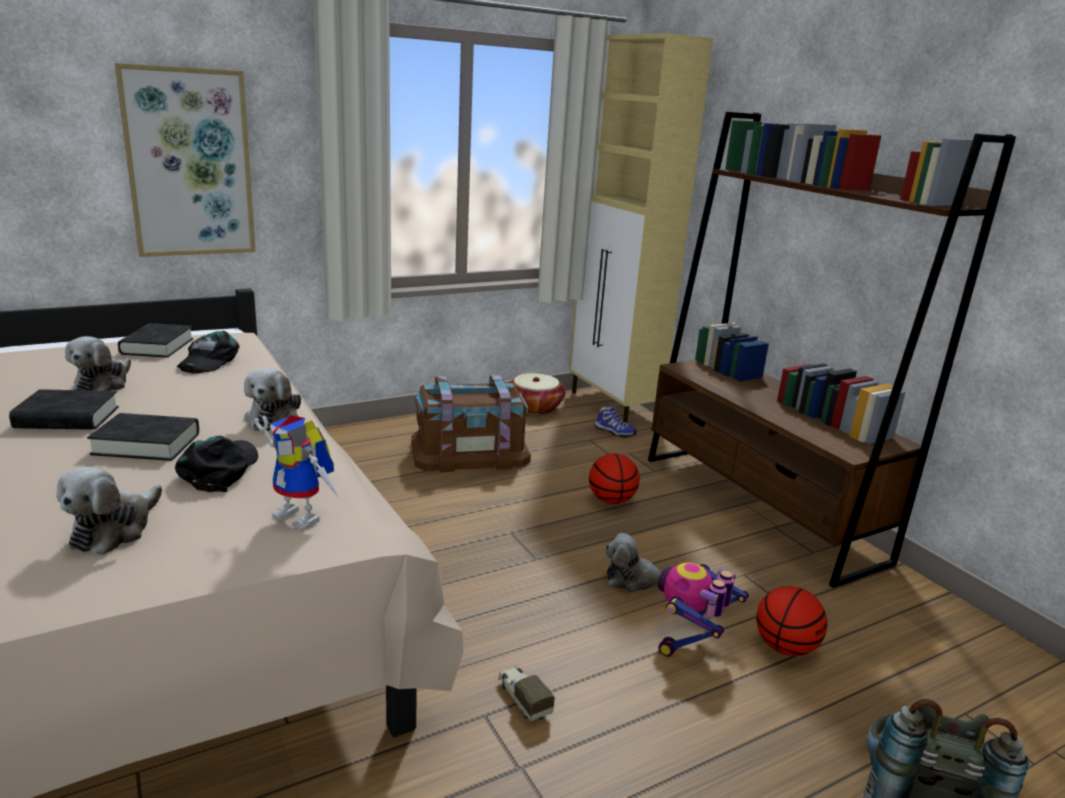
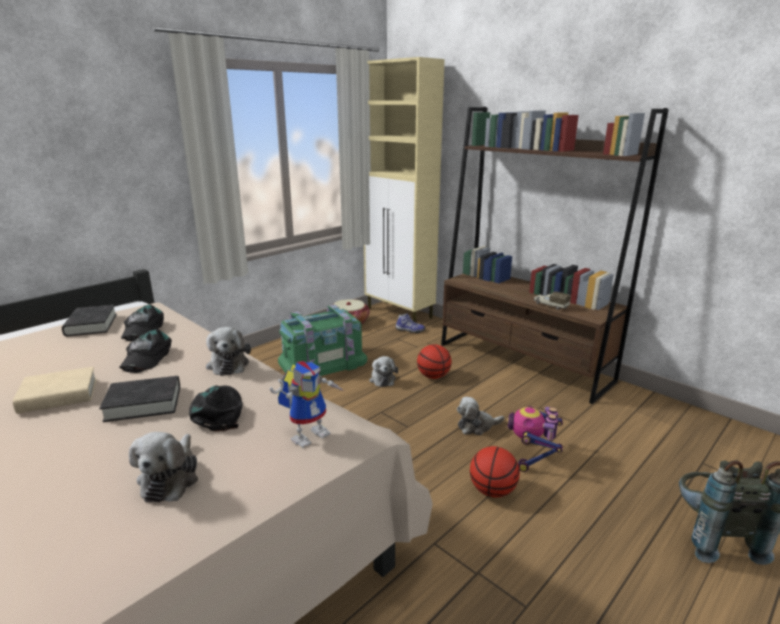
camera: 15 degrees left, 0 degrees up
(67, 418) = (59, 396): black book -> beige book
(103, 384) = (69, 363): plush toy -> plush toy (382, 379)
(188, 393) = (146, 357): none -> black cap
(189, 164) = (84, 177): picture -> none
(305, 516) = (310, 433): toy robot -> toy robot turned 60 degrees counterclockwise
(470, 451) = (322, 361): brown storage box -> green storage box
(523, 699) = (453, 525): toy truck -> toy truck (550, 305)
(784, 647) = (587, 448): basketball -> basketball (492, 490)

